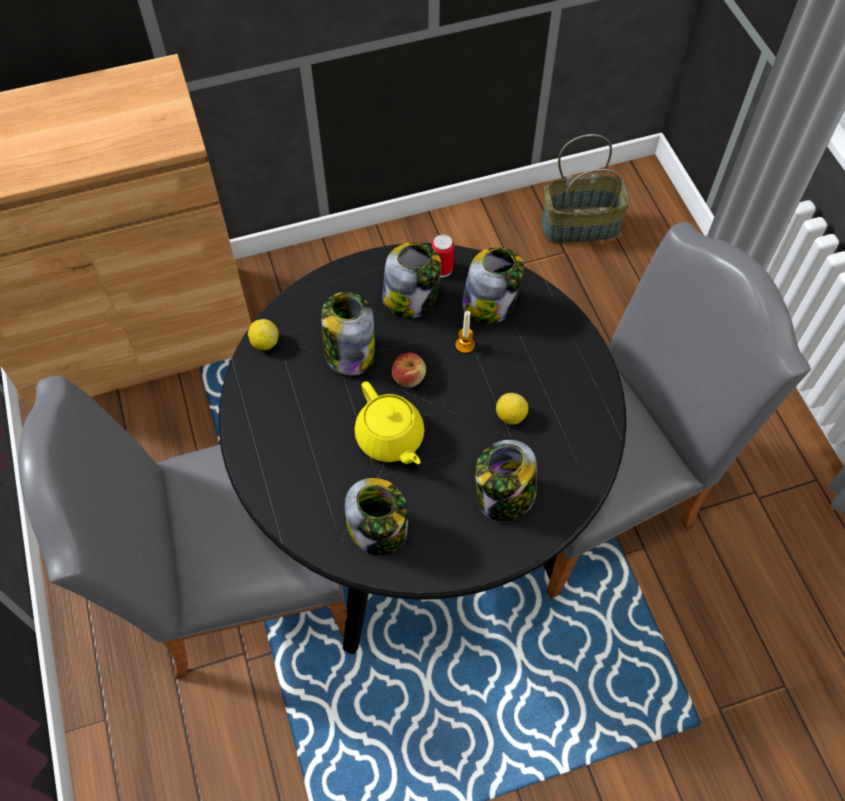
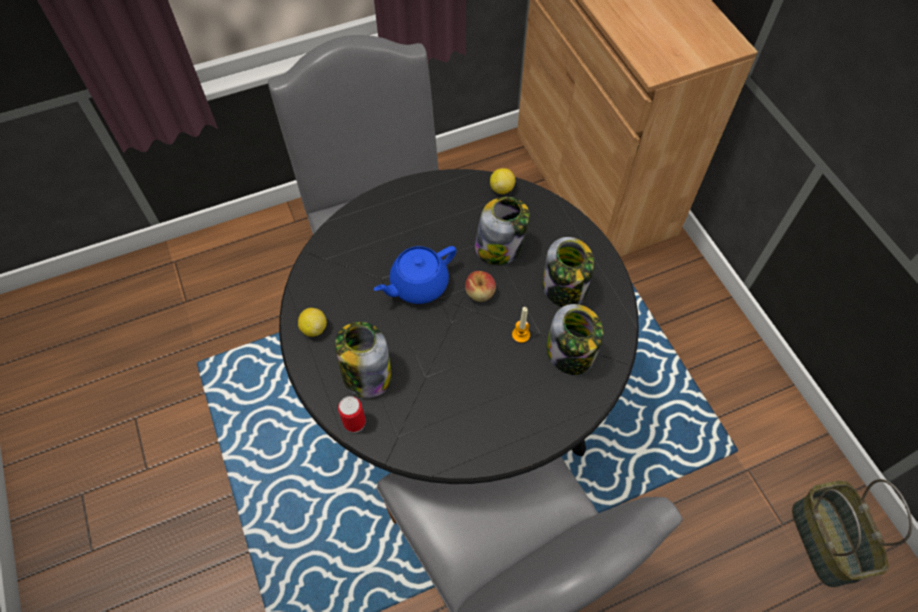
camera: 85 degrees right, 0 degrees up
(379, 530) = (334, 284): jar -> none
(390, 439) = (418, 284): yellow teapot -> blue teapot
(442, 269) = (604, 310): can -> can (354, 422)
(510, 416) = (448, 376): lemon -> lemon (314, 328)

